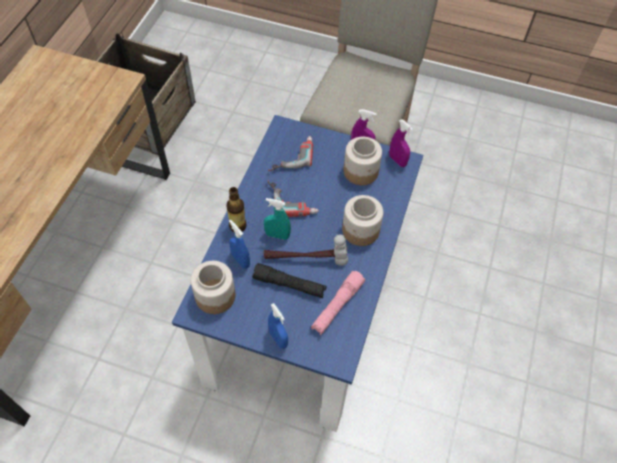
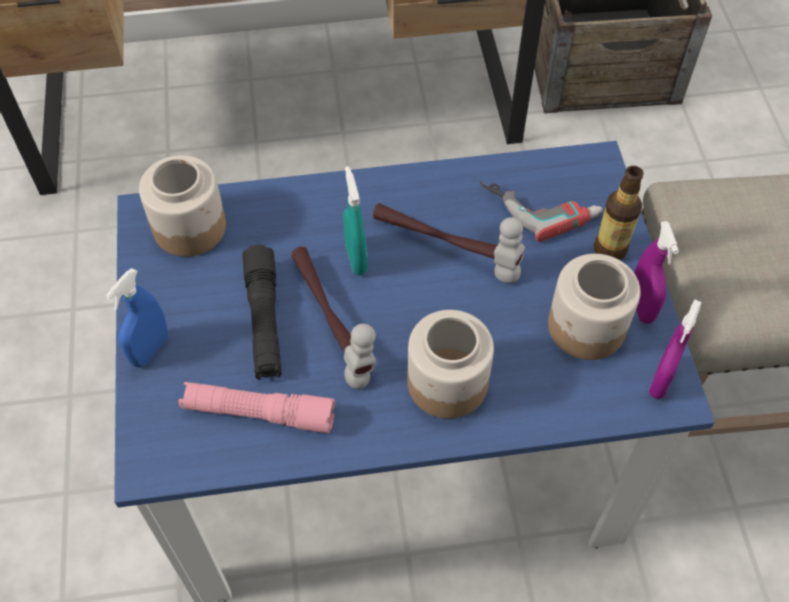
camera: 65 degrees right, 0 degrees up
(238, 226) = (341, 196): bottle -> bottle (610, 250)
(240, 260) = (275, 230): blue spray bottle -> none
(292, 199) = (447, 247): power drill -> hammer

